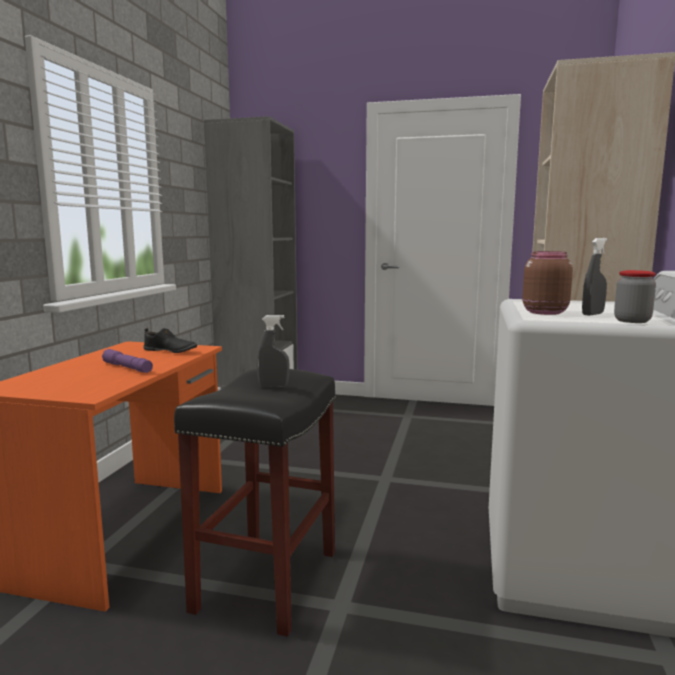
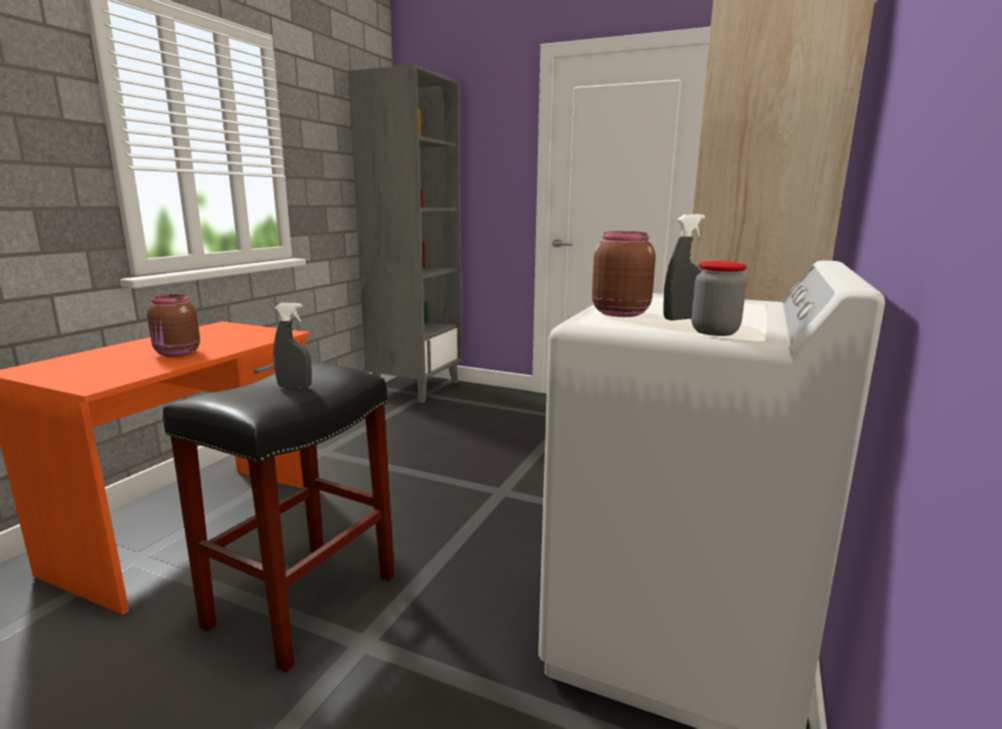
camera: 10 degrees right, 5 degrees up
(127, 368) = (177, 353): purple flashlight -> brown jar
(170, 351) = (248, 335): black shoe -> none

